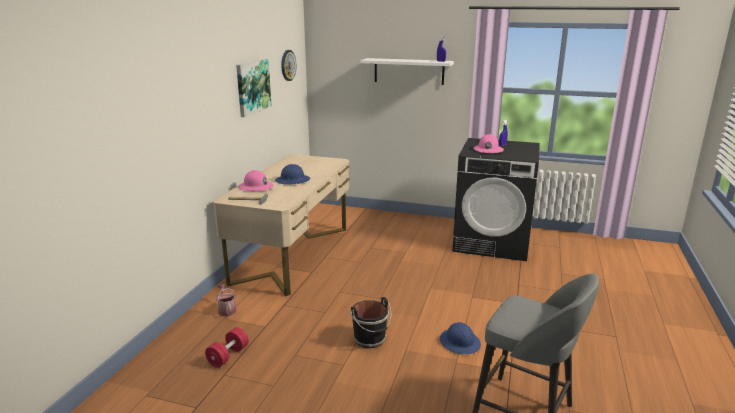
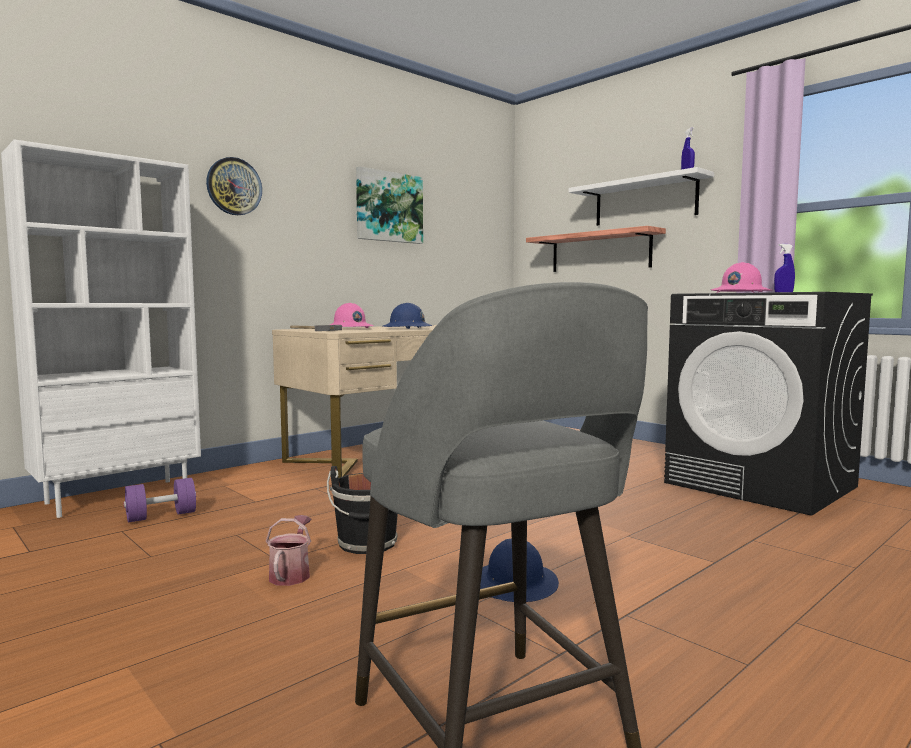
camera: 30 degrees right, 15 degrees down
(170, 349) = (119, 497): none -> white bookcase
(226, 310) = (242, 479): watering can -> watering can (291, 573)
(228, 356) = (161, 516): red dumbbell -> purple dumbbell
(288, 65) = (471, 202): wall clock -> wall clock (234, 186)
(377, 99) = (600, 252): none -> shelf

